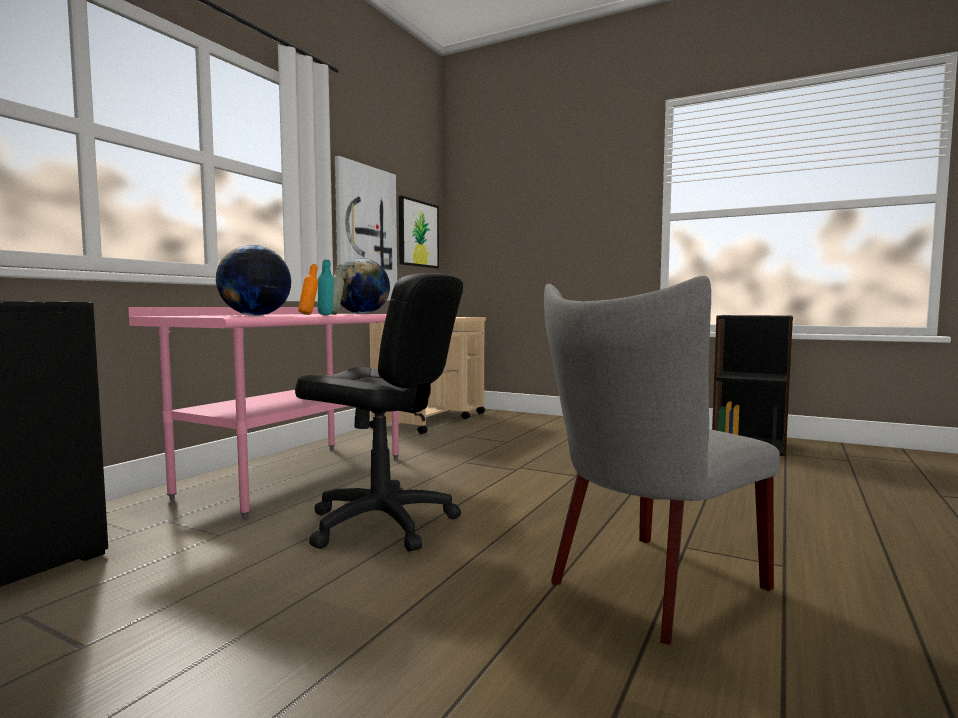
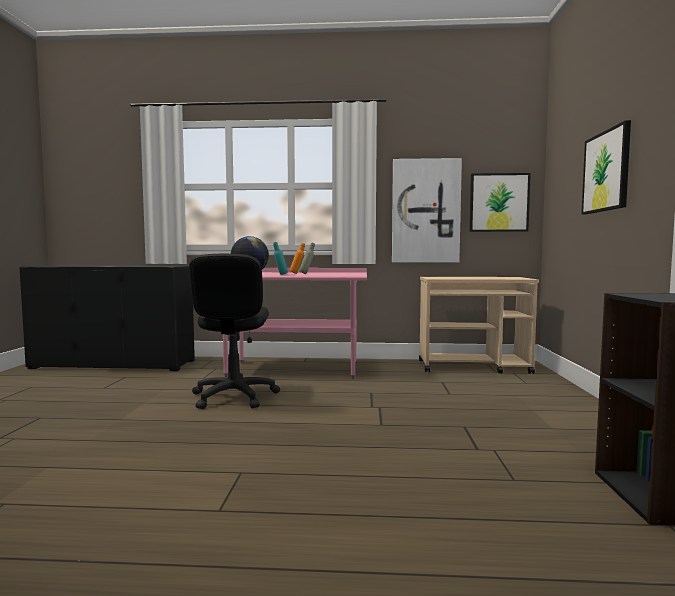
camera: 65 degrees right, 0 degrees up
(362, 314) = (340, 274): globe -> none
(565, 220) = (606, 171): none -> picture
(648, 588) = (165, 465): grey chair -> none

